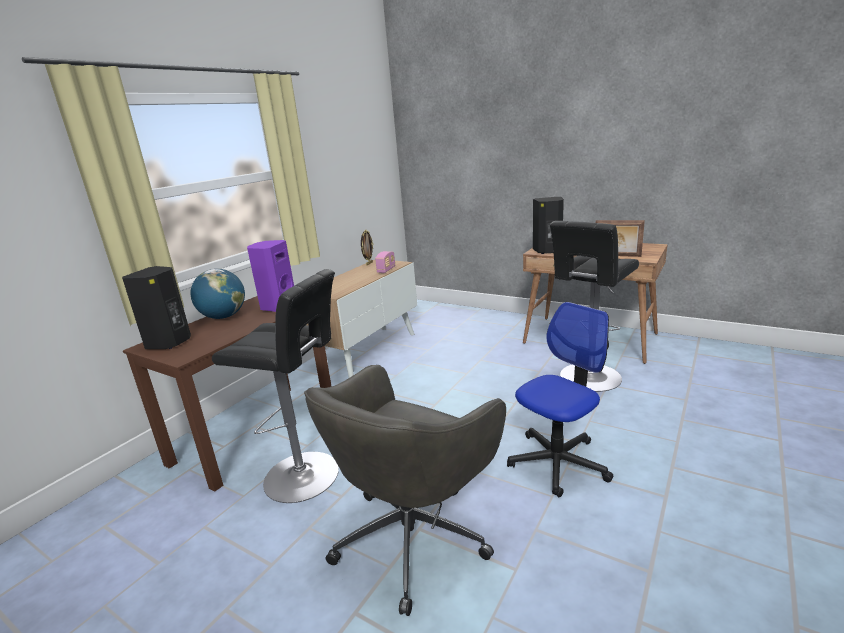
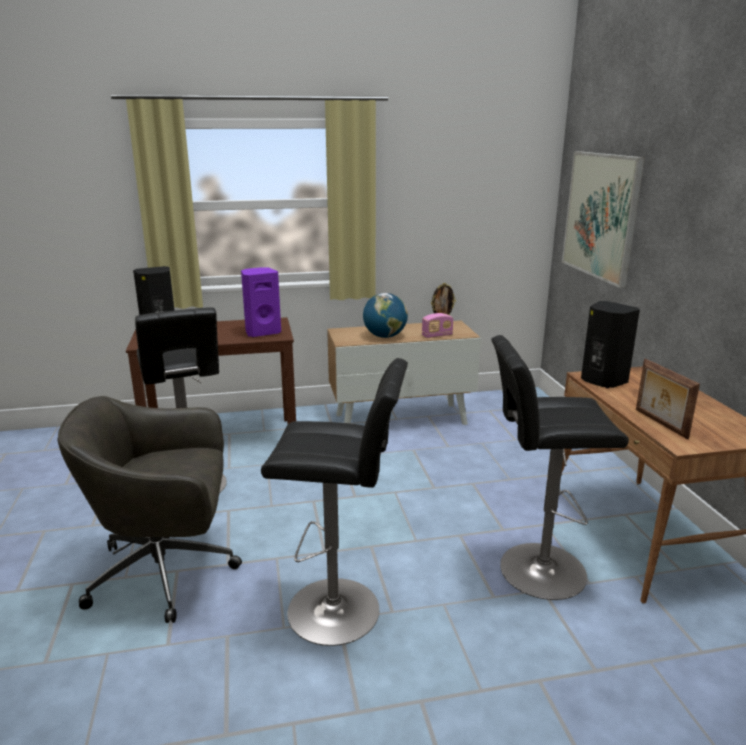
camera: 45 degrees right, 0 degrees up
(223, 317) = (221, 326): globe -> globe (385, 336)
(455, 156) = (601, 216): none -> picture
(558, 462) = (341, 610): office chair -> black stool

